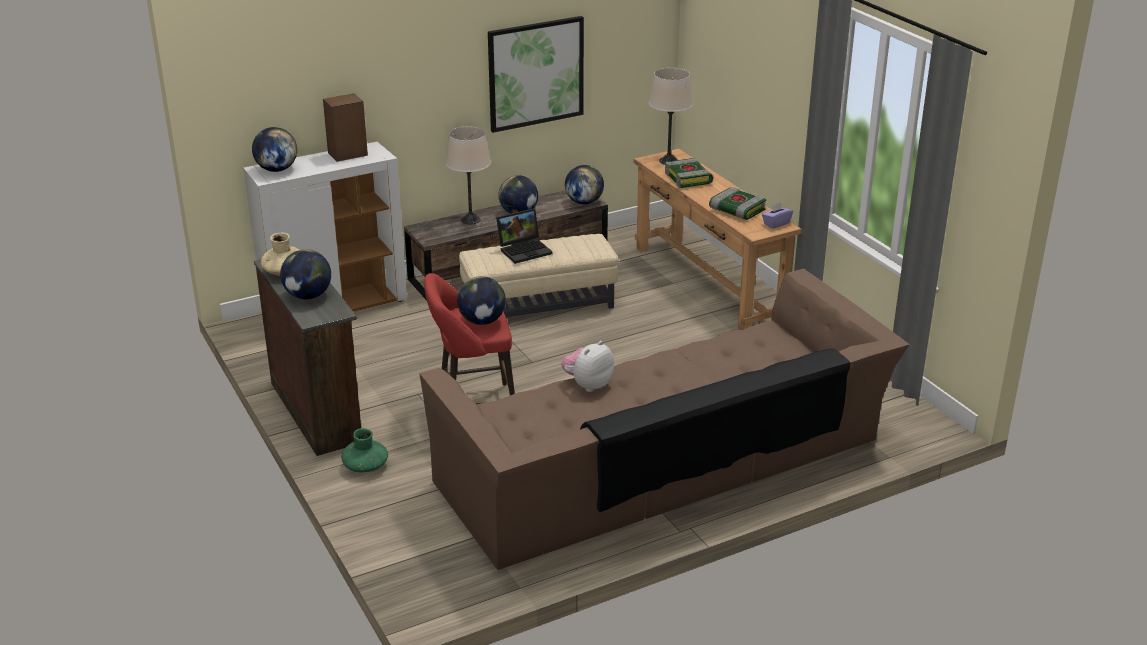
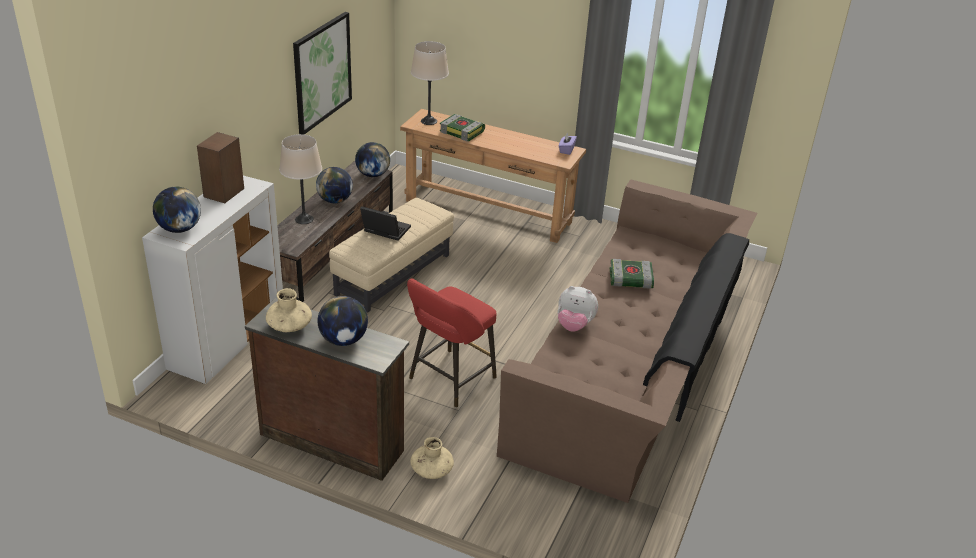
camera: 40 degrees left, 5 degrees up
(365, 466) = (432, 469): green vase -> beige vase
(482, 321) = (463, 305): globe -> none
(525, 250) = (384, 231): laptop -> laptop turned 90 degrees counterclockwise
(588, 385) = (574, 325): plush toy -> plush toy turned 75 degrees counterclockwise
(736, 210) = (527, 147): book -> book (630, 280)

